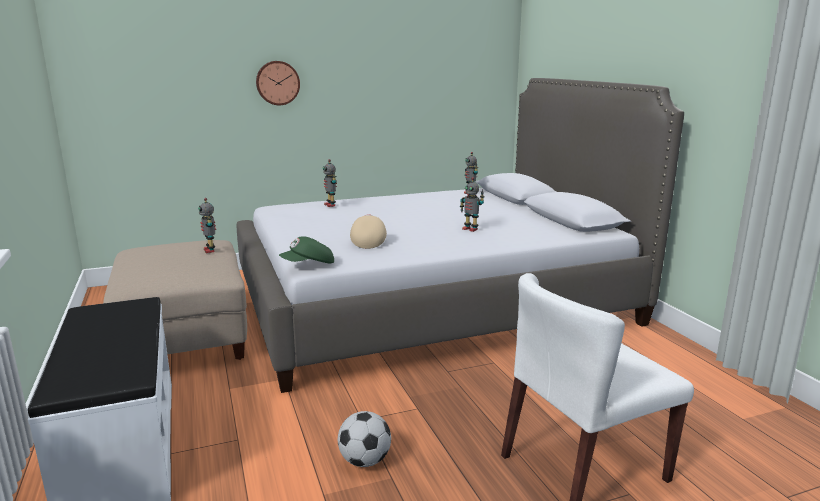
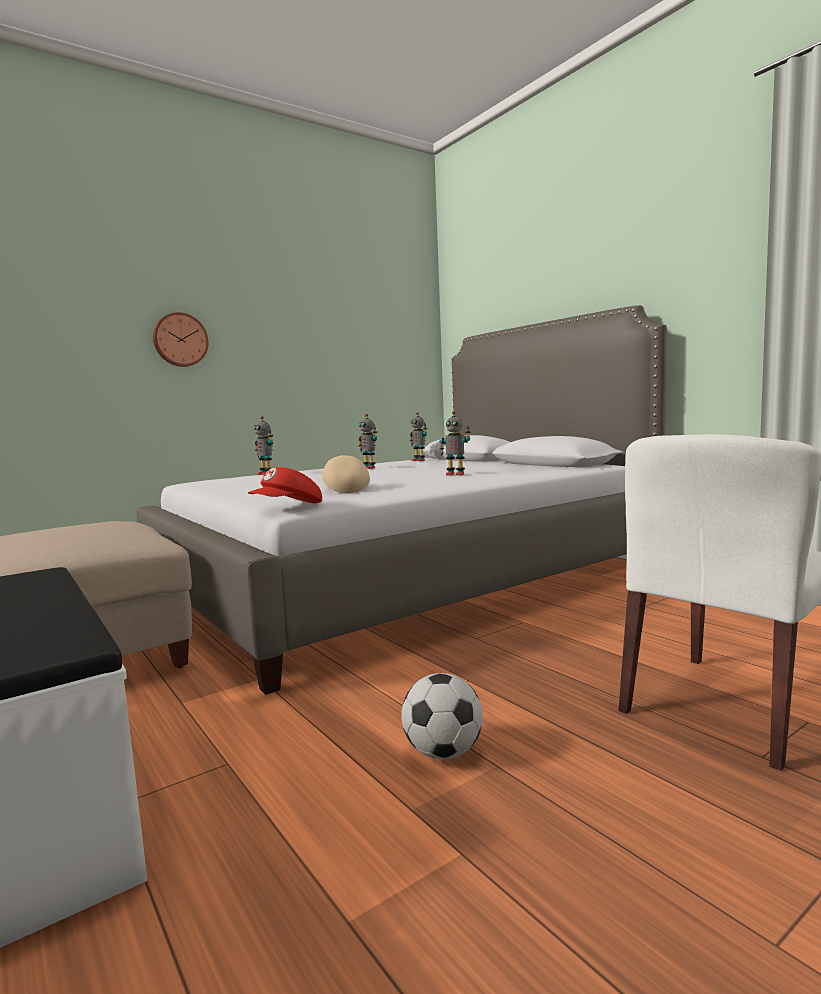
camera: 15 degrees left, 10 degrees down
(210, 250) = (119, 525): toy robot -> toy robot (368, 468)
(308, 265) = (288, 507): green cap -> red cap

